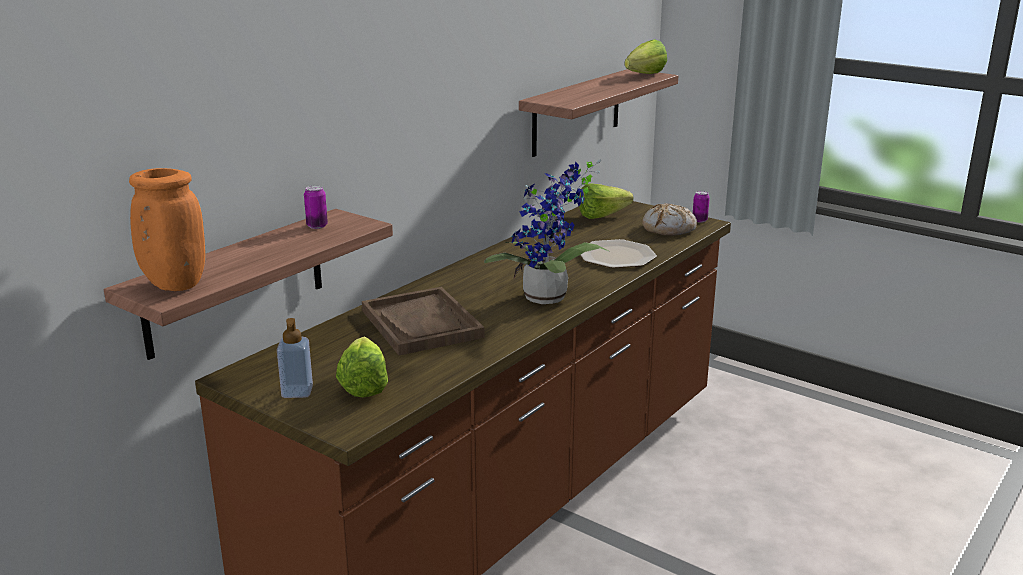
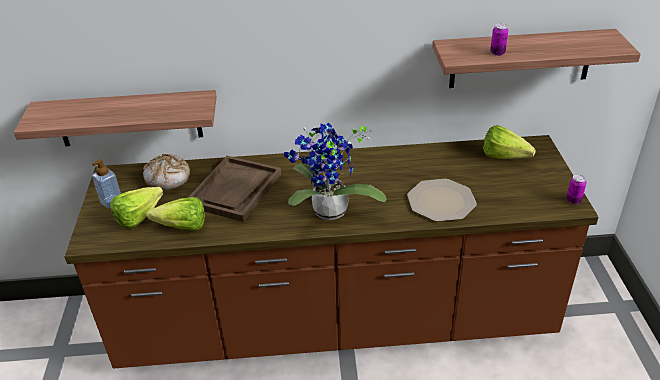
camera: 50 degrees right, 15 degrees up
(173, 285) = (50, 114): orange vase -> none
(317, 226) = (177, 101): can -> can (497, 53)
(641, 76) = (599, 43): lettuce -> lettuce (178, 226)
(669, 229) = (531, 196): bread -> bread (168, 178)

